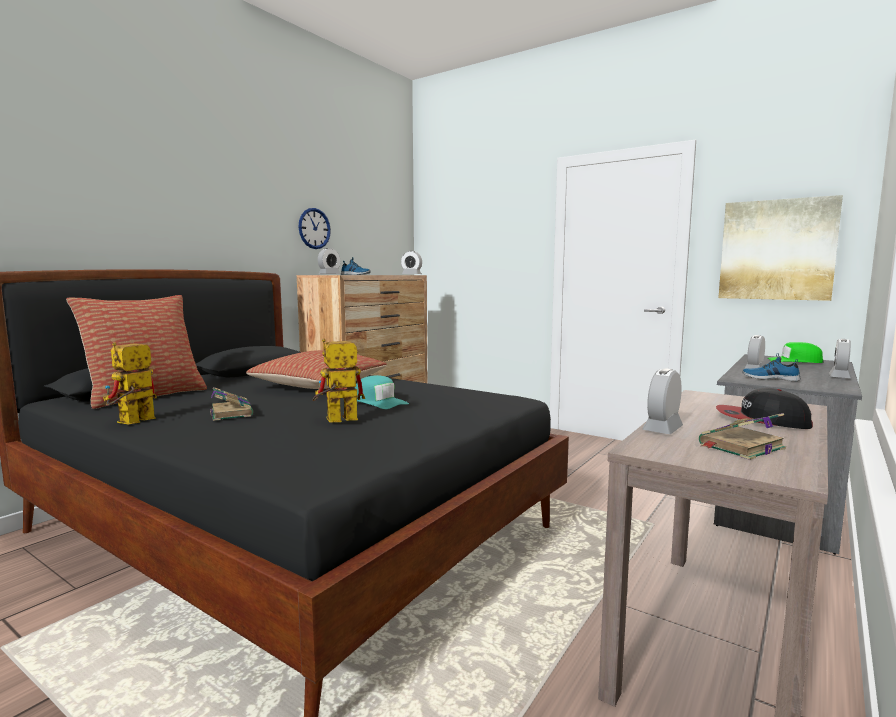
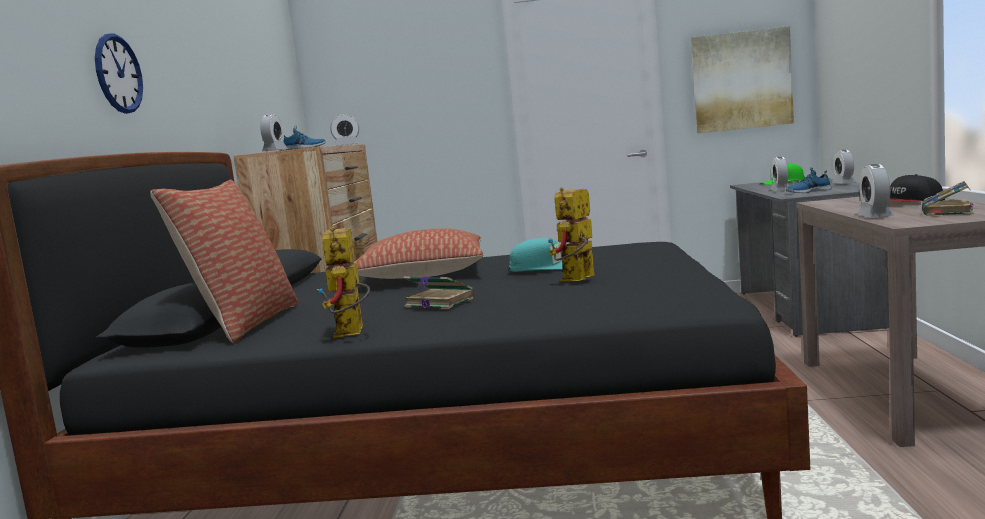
camera: 30 degrees left, 0 degrees up
(314, 228) = (231, 89): wall clock -> wall clock (118, 74)

